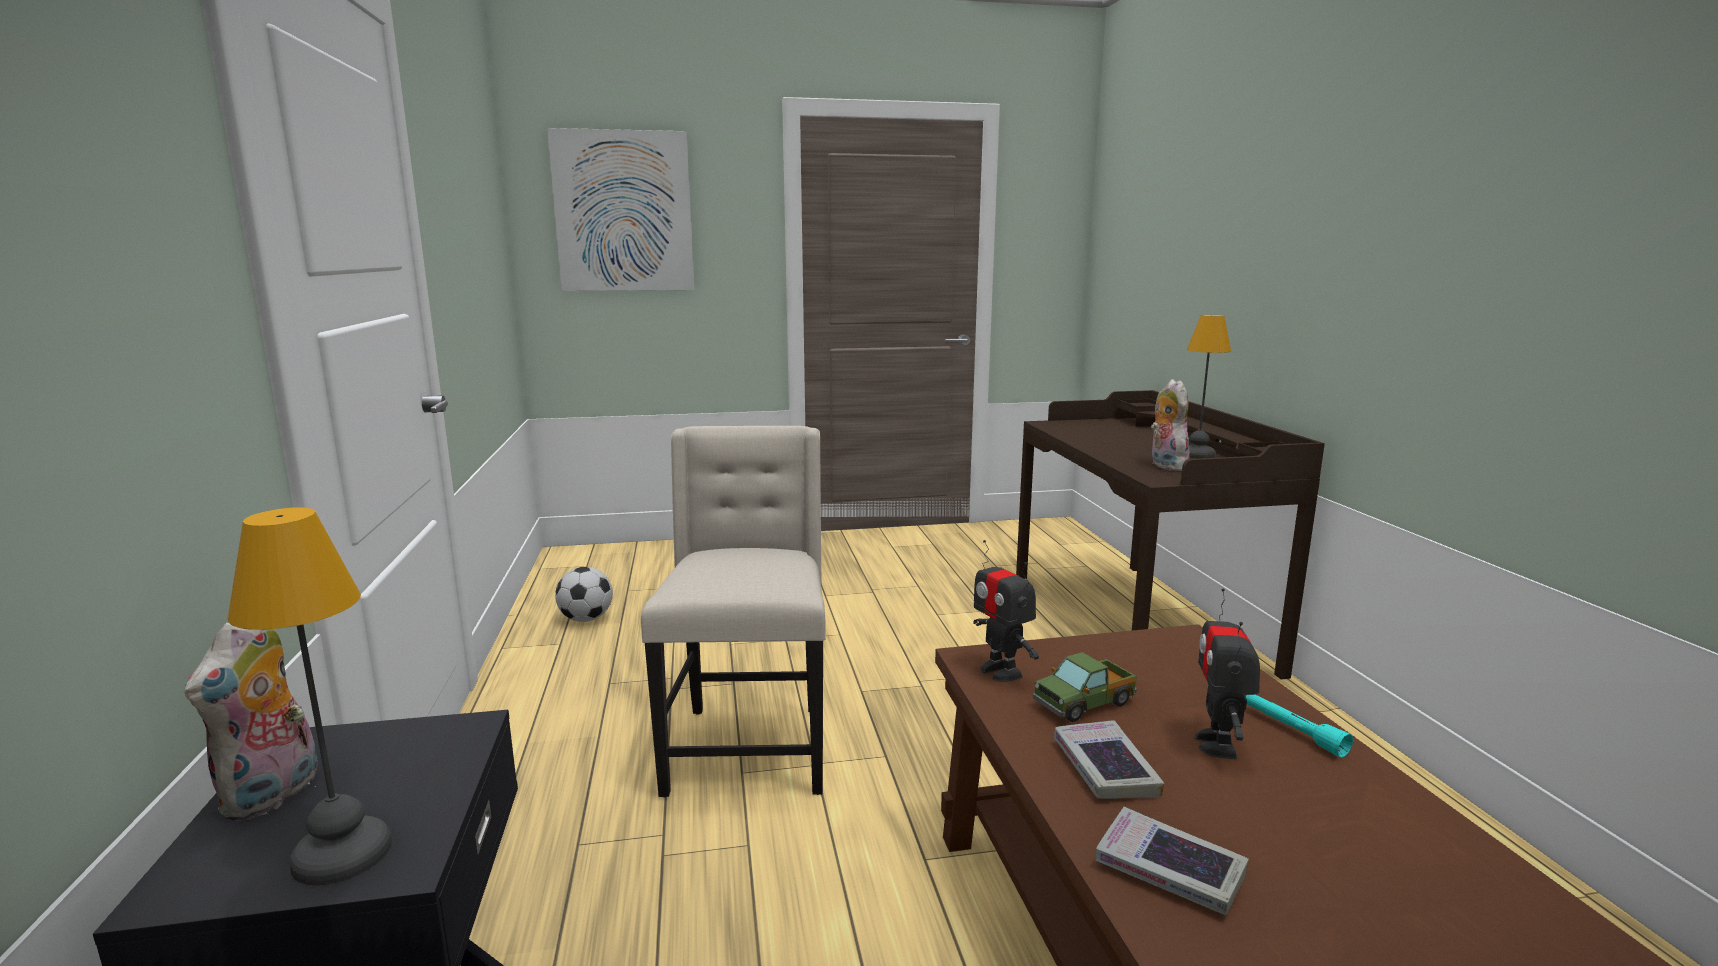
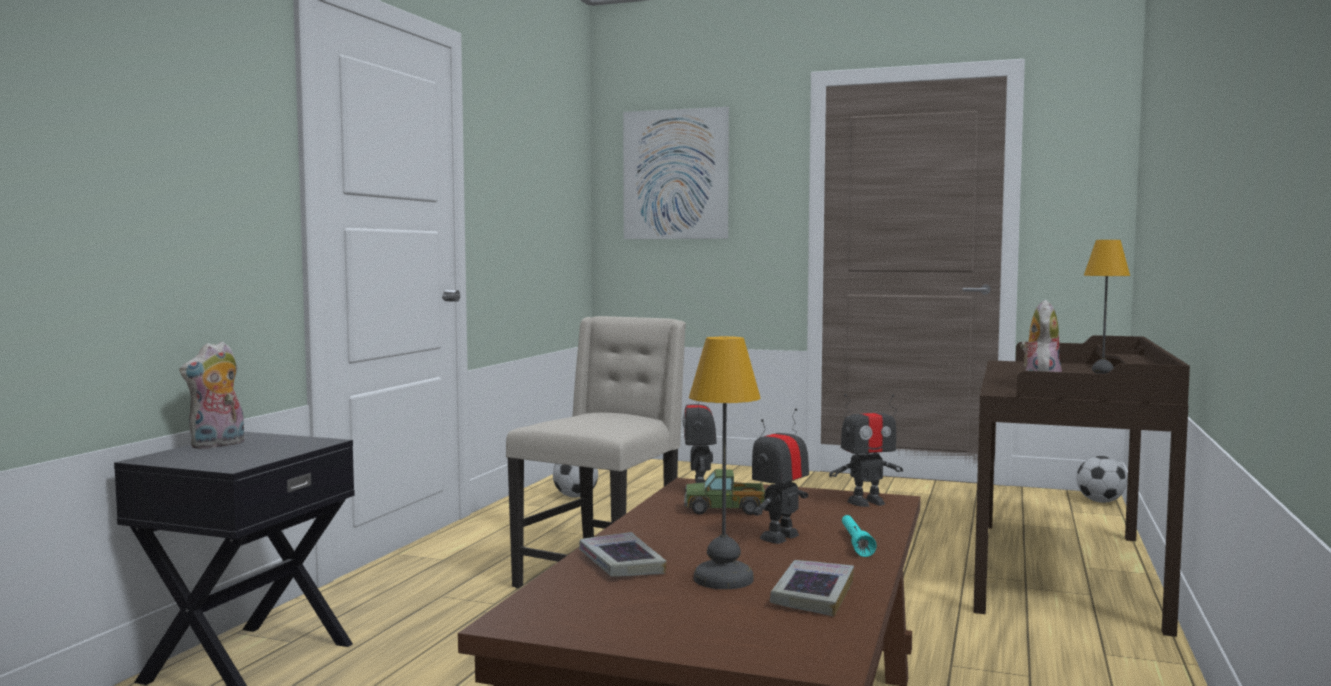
camera: 30 degrees right, 10 degrees down
(345, 853) = (218, 460): table lamp -> table lamp (725, 579)
(1067, 528) = (1100, 501): none -> football
(1105, 768) = (673, 531): book -> book (812, 595)
(1179, 649) = (866, 502): none -> toy robot

